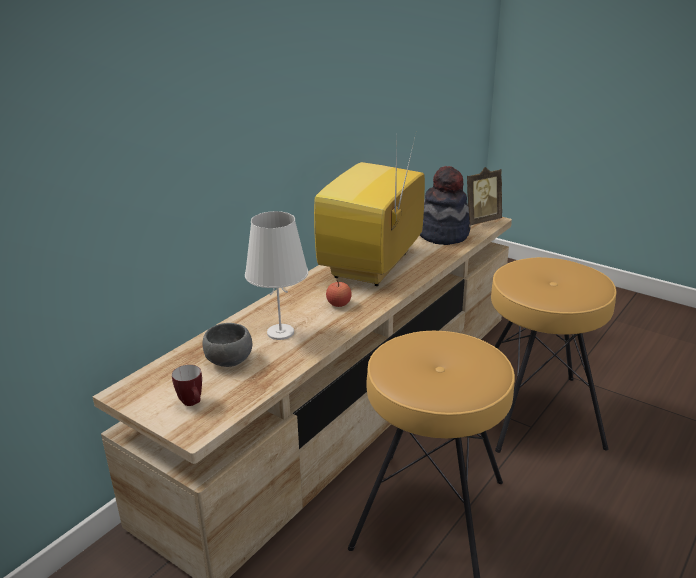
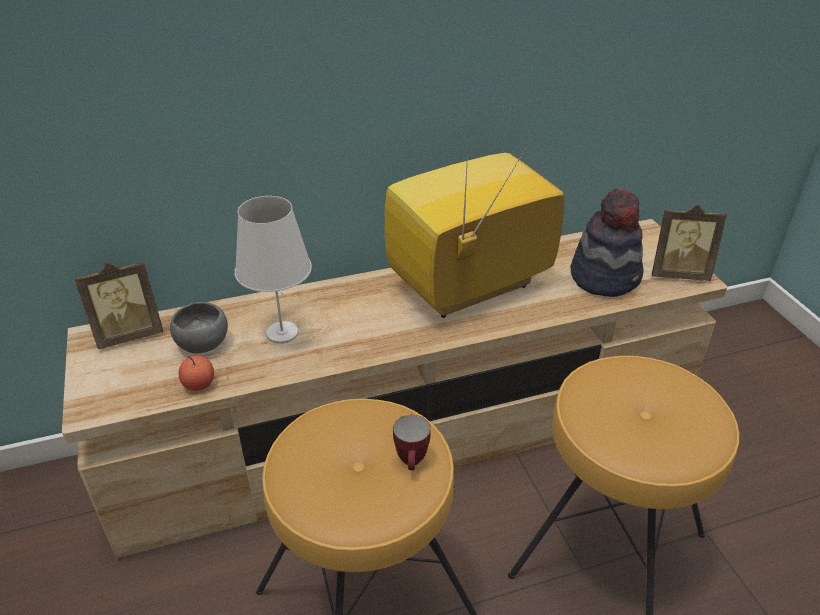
camera: 35 degrees right, 10 degrees up
(158, 378) = (129, 334): none -> picture frame
(193, 403) = (122, 378): mug -> mug (412, 463)
(339, 304) = (376, 323): apple -> apple (199, 384)

